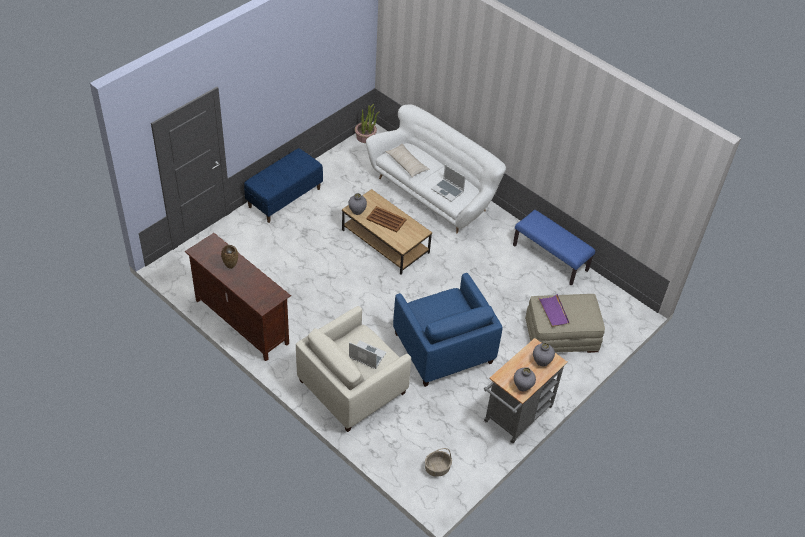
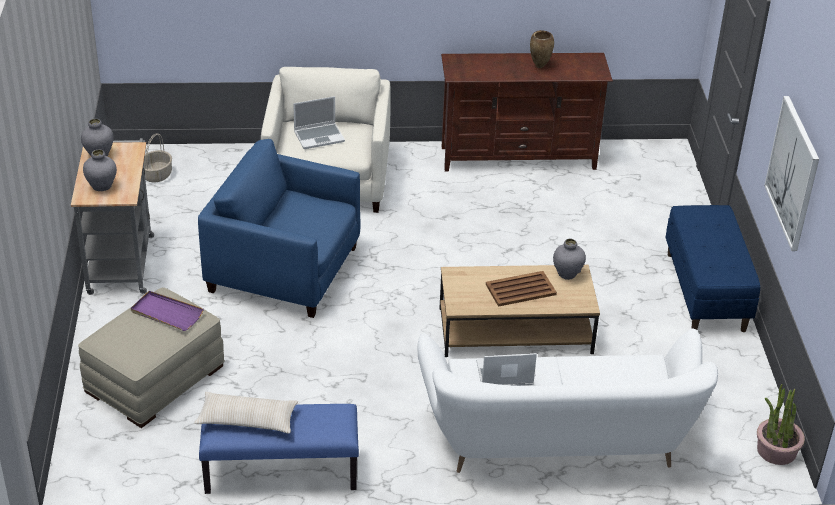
camera: 135 degrees right, 10 degrees down
(292, 89) = (793, 173): none -> picture
(407, 164) = (611, 370): beige pillow -> beige pillow (247, 420)

